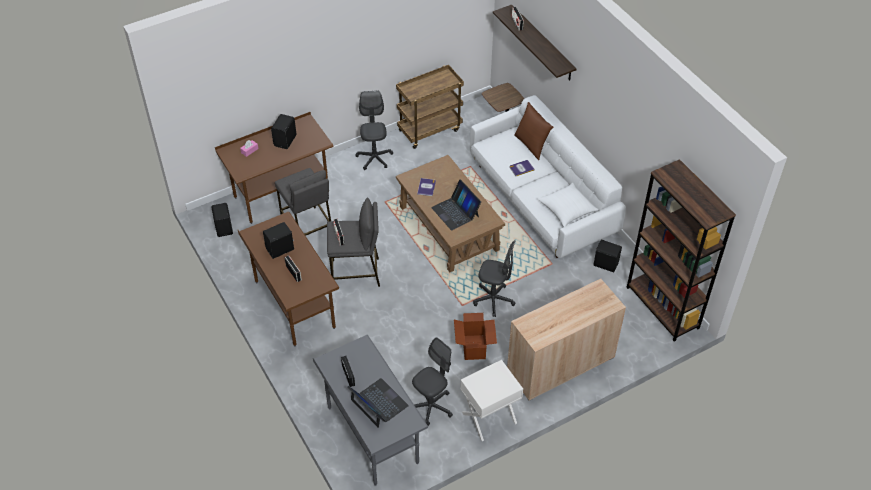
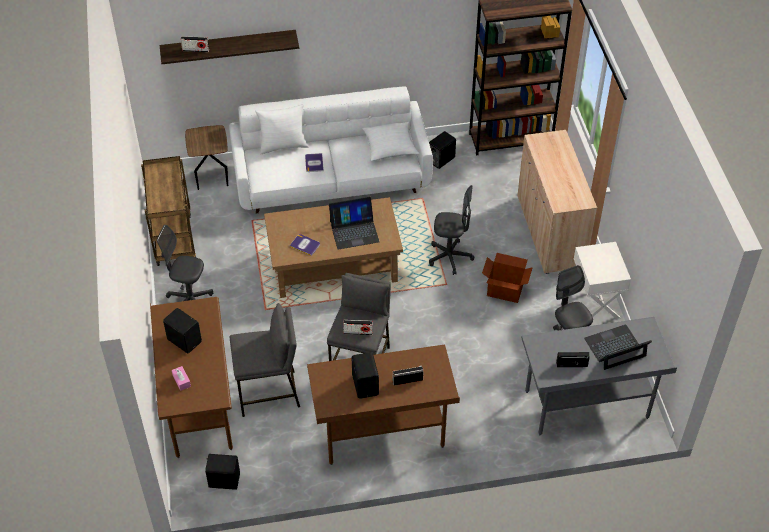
camera: 70 degrees left, 0 degrees up
(493, 300) = (450, 257): grey office chair -> grey office chair turned 60 degrees clockwise
(531, 145) = (283, 145): brown pillow -> white pillow

